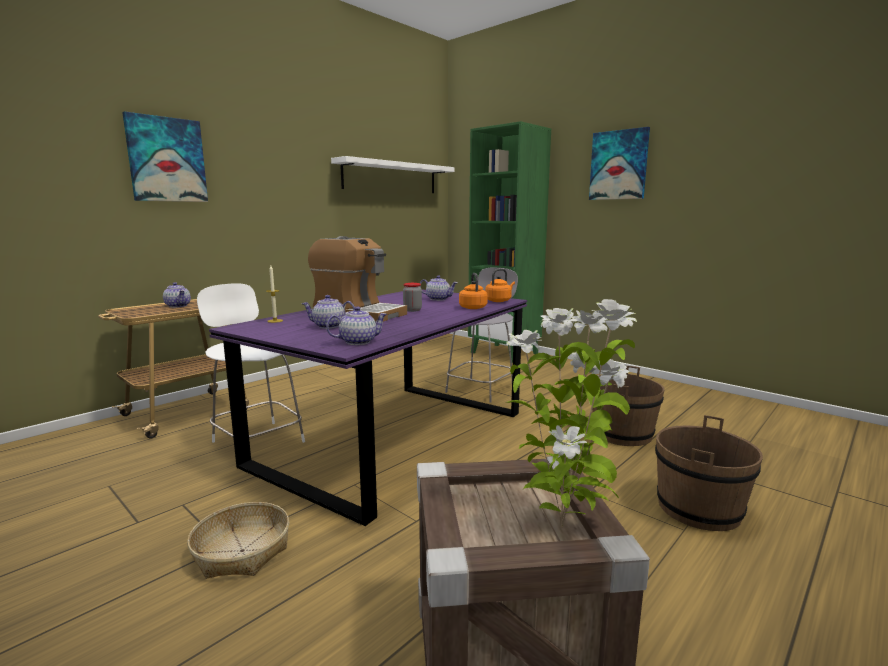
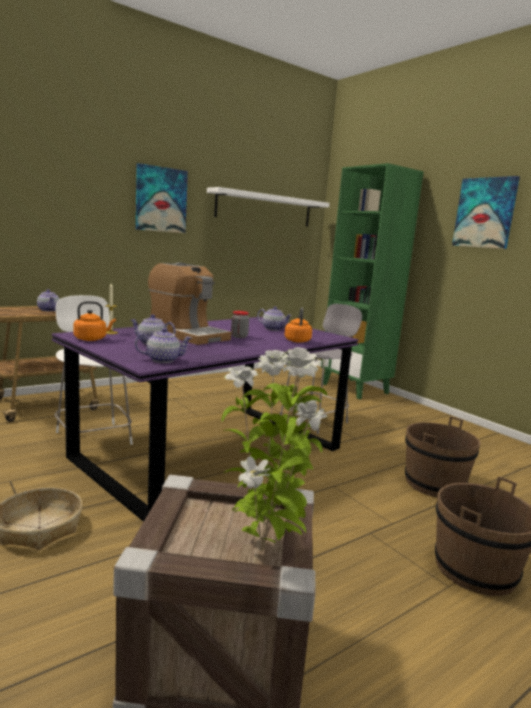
camera: 10 degrees right, 0 degrees up
(166, 160) = (55, 182): picture -> picture (161, 199)
(499, 301) = (329, 337): orange kettle -> orange kettle (92, 339)

